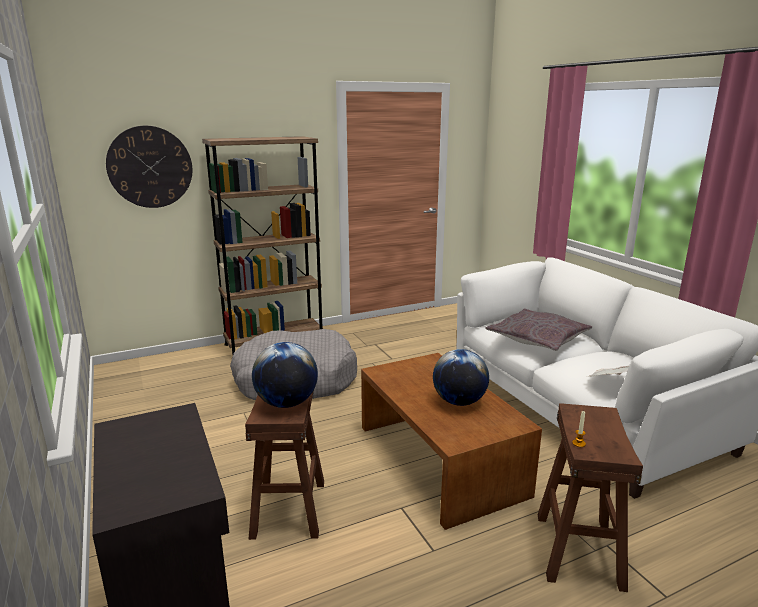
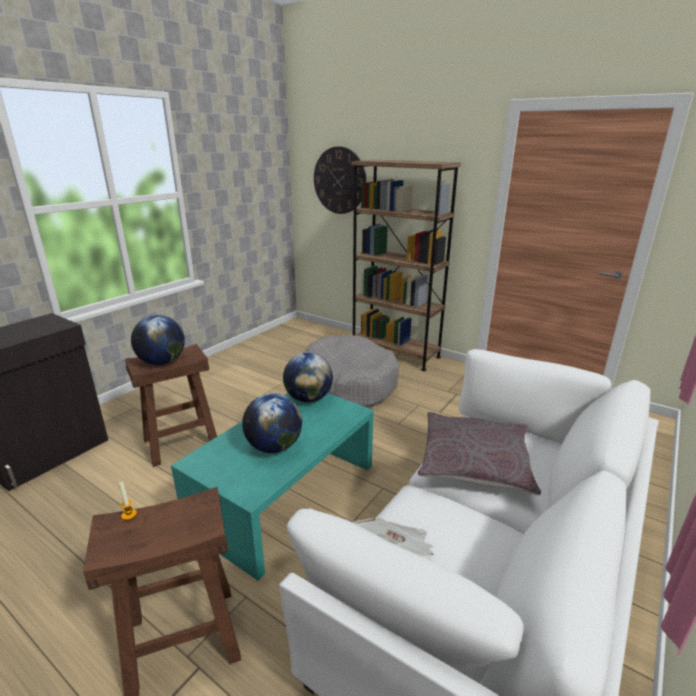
camera: 60 degrees right, 5 degrees up
(393, 371) = (308, 398): none -> globe
(440, 459) = (286, 495): brown coffee table -> turquoise coffee table

